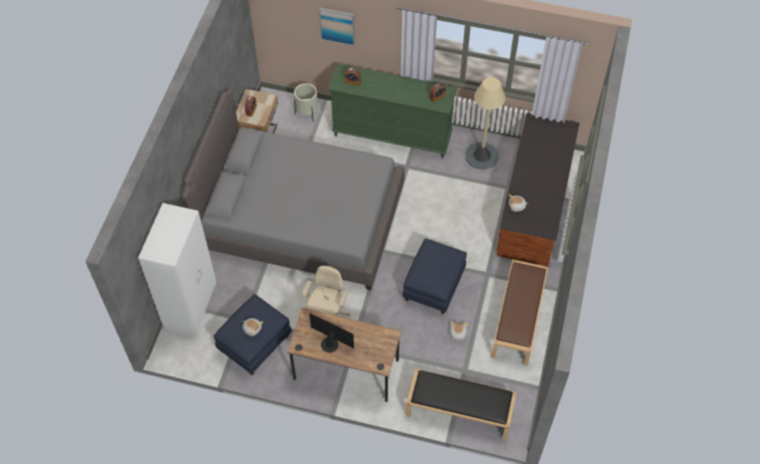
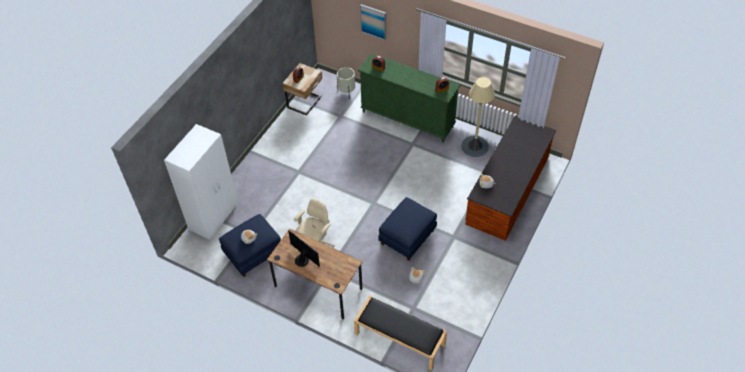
camera: 15 degrees right, 5 degrees down
(301, 219) = (318, 168): grey bed -> none
(518, 319) = (469, 277): brown bench -> none

